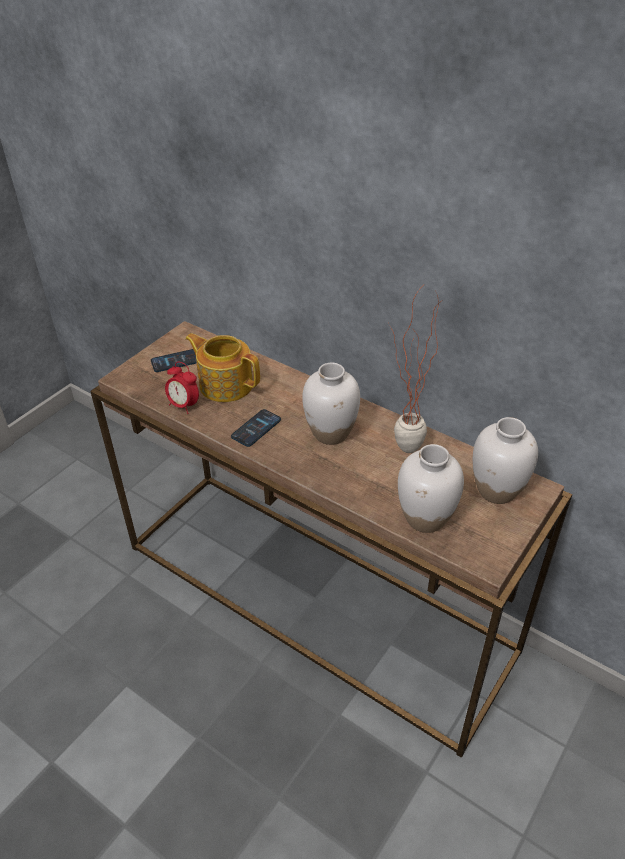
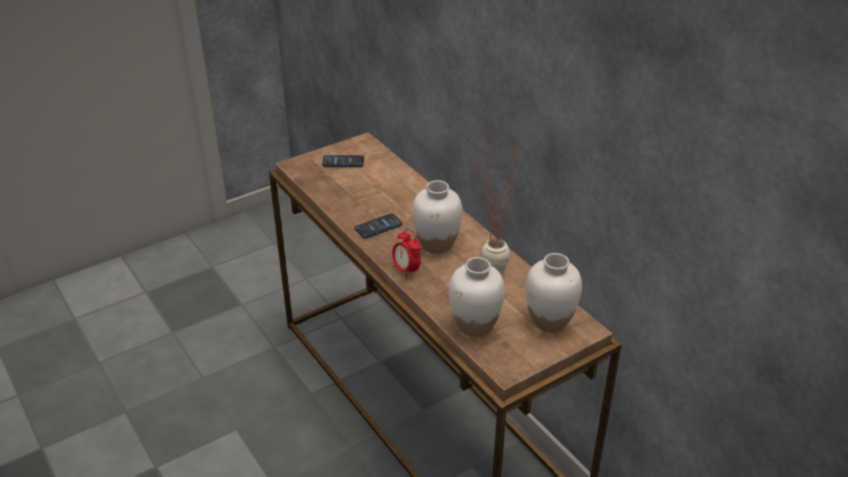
camera: 20 degrees right, 5 degrees down
(184, 405) = (331, 196): alarm clock -> alarm clock (406, 270)
(225, 384) = (373, 188): teapot -> none

